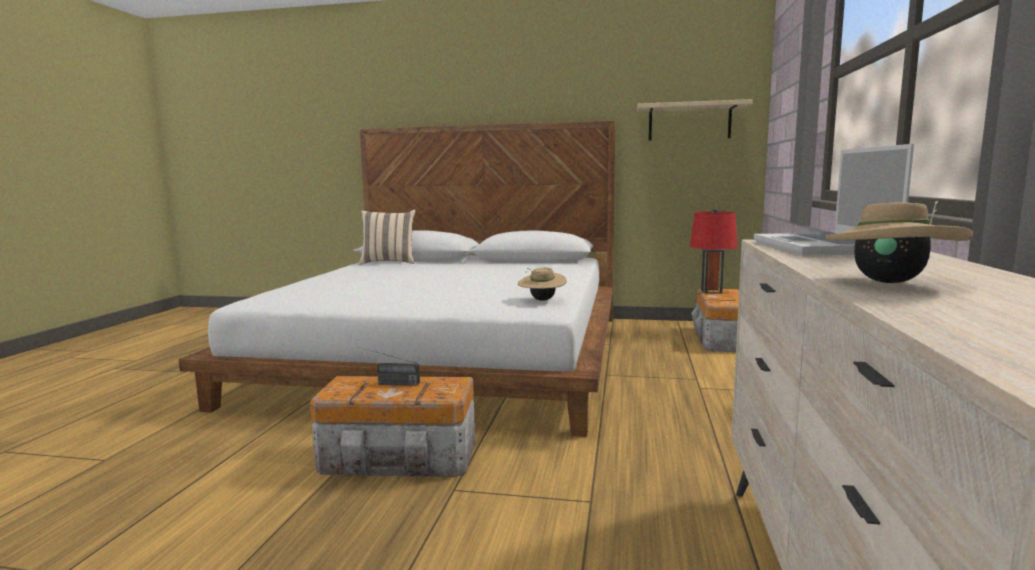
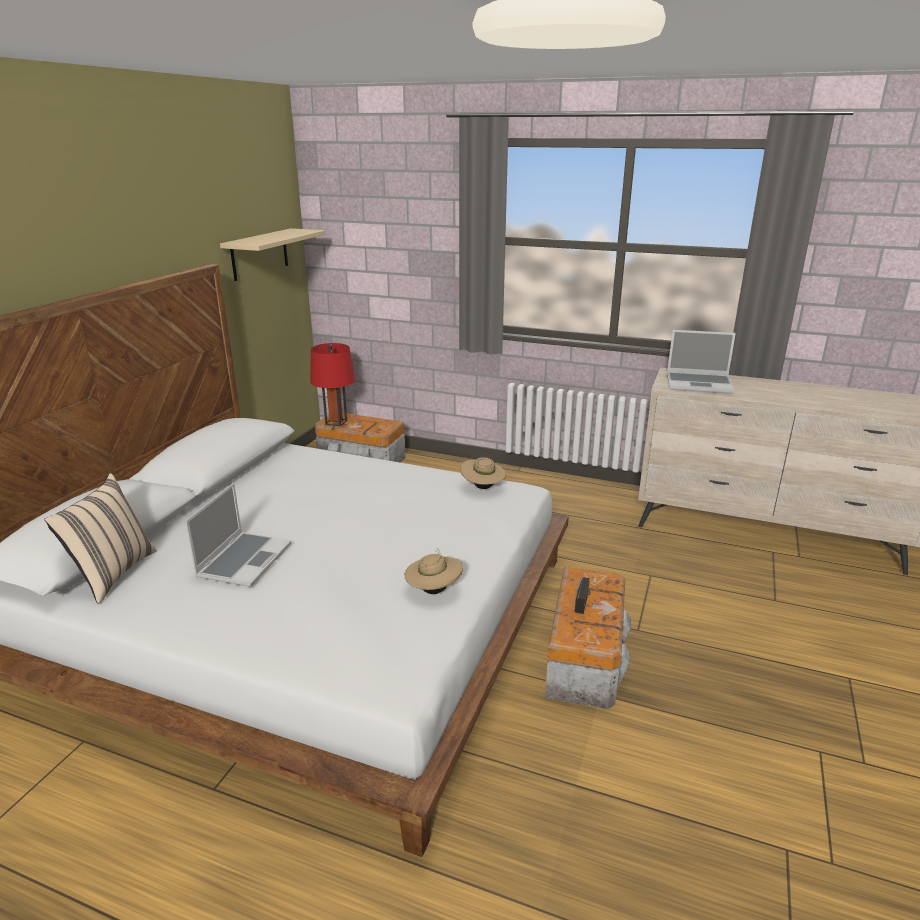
camera: 80 degrees left, 15 degrees up
(400, 271) = (244, 560): none -> laptop
(890, 282) = (808, 399): beige hat -> beige hat (434, 590)

